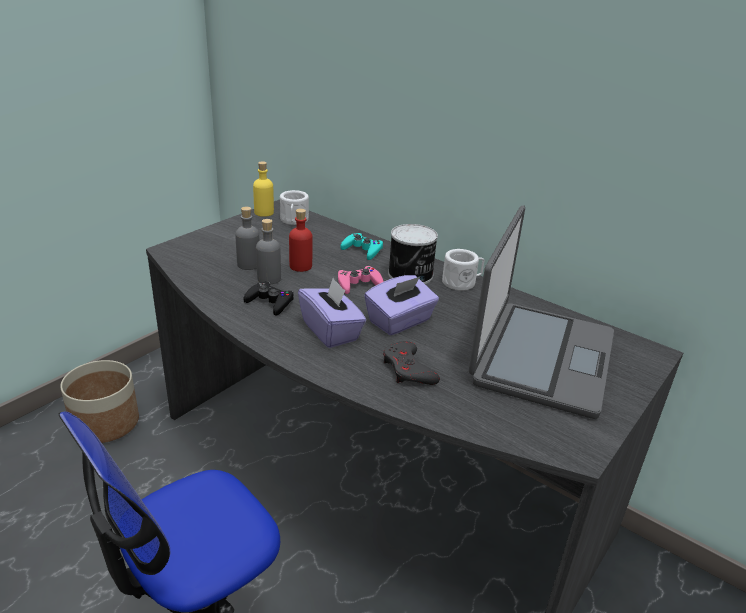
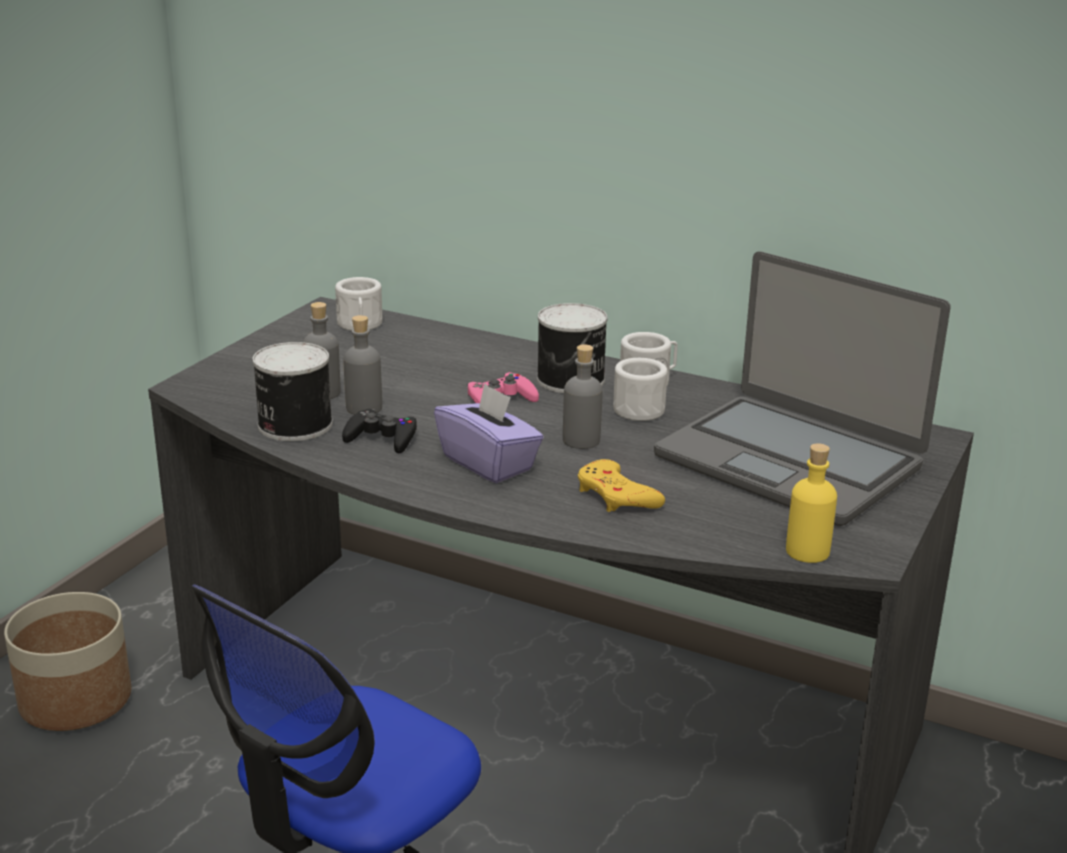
camera: 10 degrees left, 5 degrees down
(219, 285) = (293, 425): none -> can
(264, 212) = (306, 318): yellow bottle -> yellow bottle (807, 551)
(300, 266) = (403, 386): red bottle -> none
(362, 250) = (485, 355): turquoise game controller -> none
(400, 322) = (581, 440): purple tissue box -> grey bottle
(408, 369) = (616, 495): grey game controller -> yellow game controller
(446, 301) = (636, 408): none -> white mug
(541, 358) = (790, 460): laptop -> laptop turned 120 degrees clockwise

